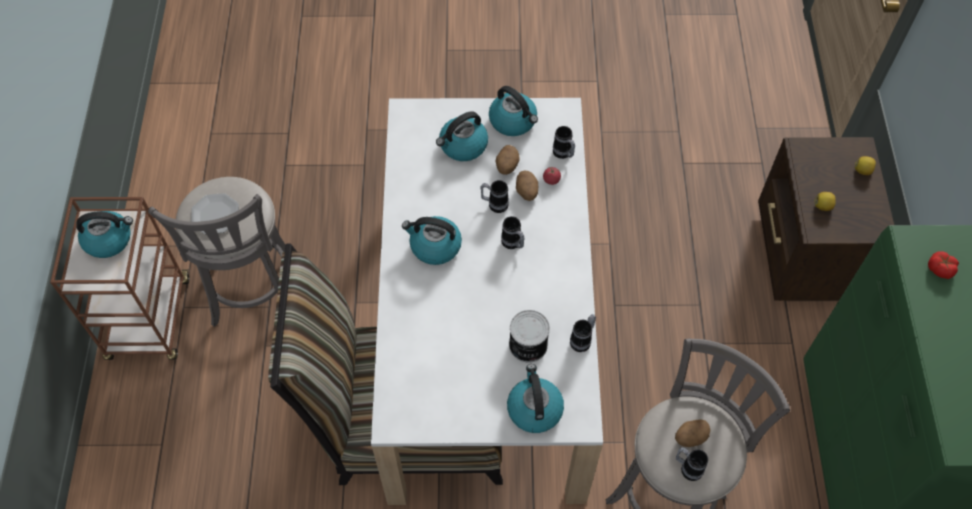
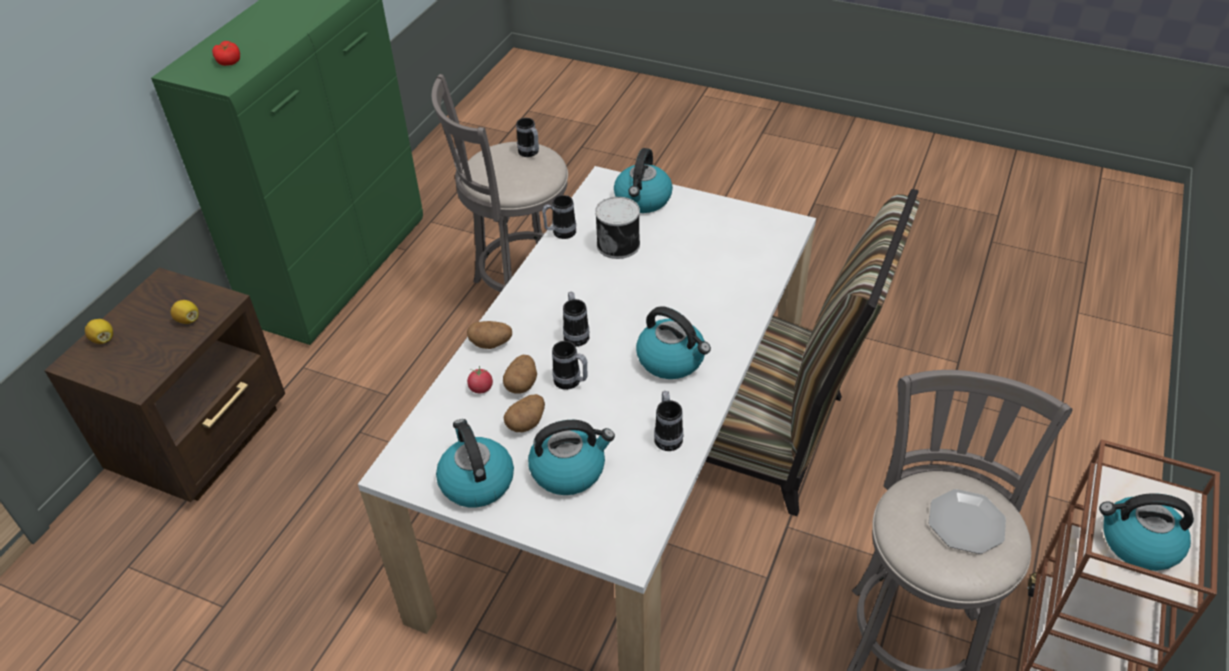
camera: 155 degrees left, 15 degrees down
(564, 154) = (441, 413): mug -> mug (667, 436)
(690, 437) = (511, 169): potato -> potato (491, 343)

